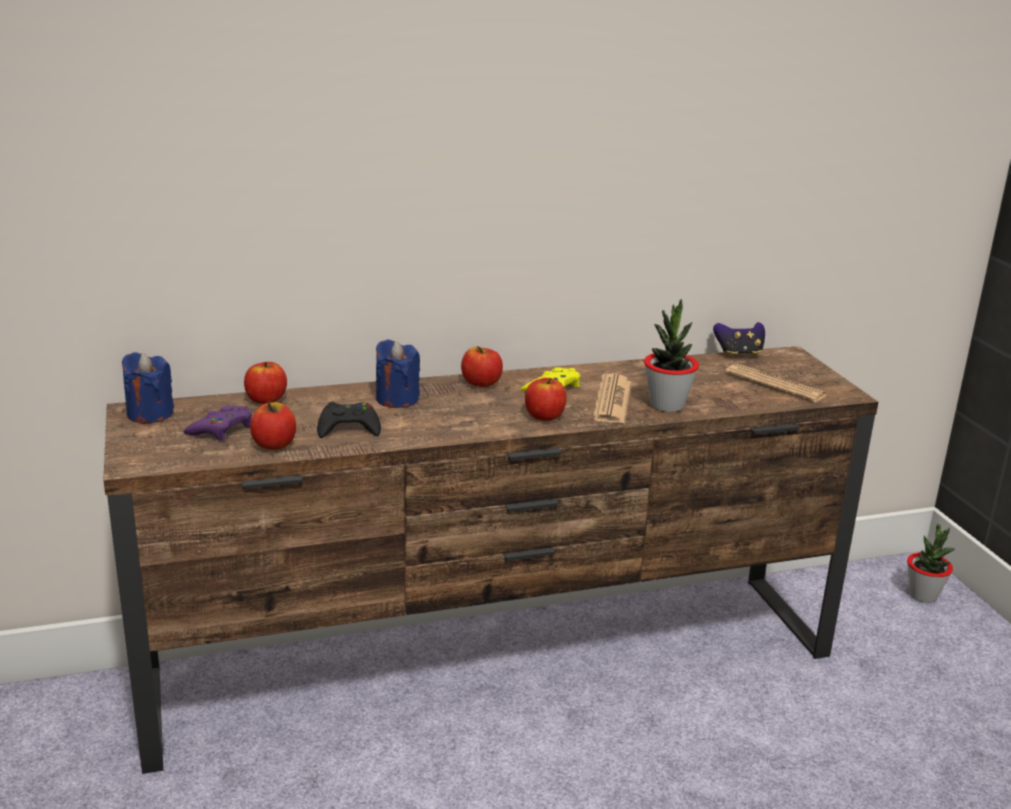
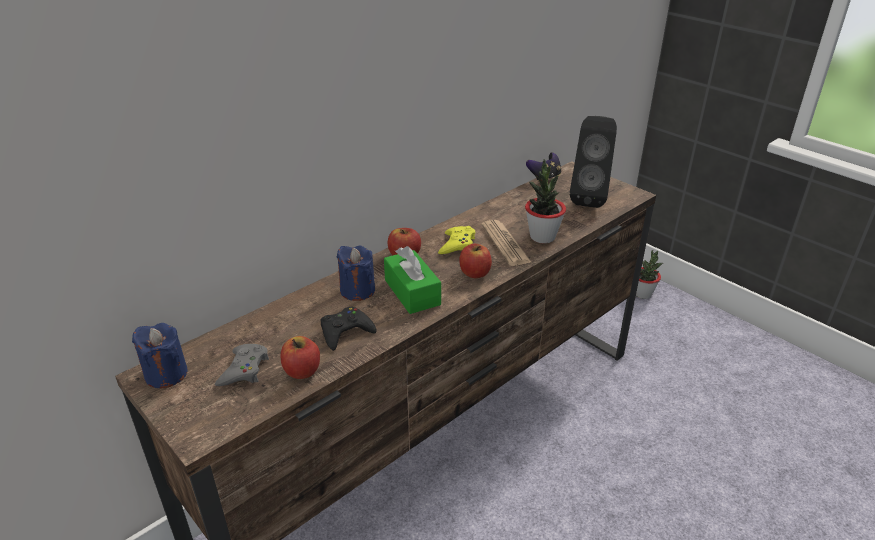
camera: 25 degrees left, 10 degrees up
(221, 429) = (244, 369): purple game controller -> grey game controller
(266, 400) = (255, 325): apple -> none
(454, 415) = (412, 292): none -> green tissue box
(775, 384) = (589, 198): newspaper -> black speaker

